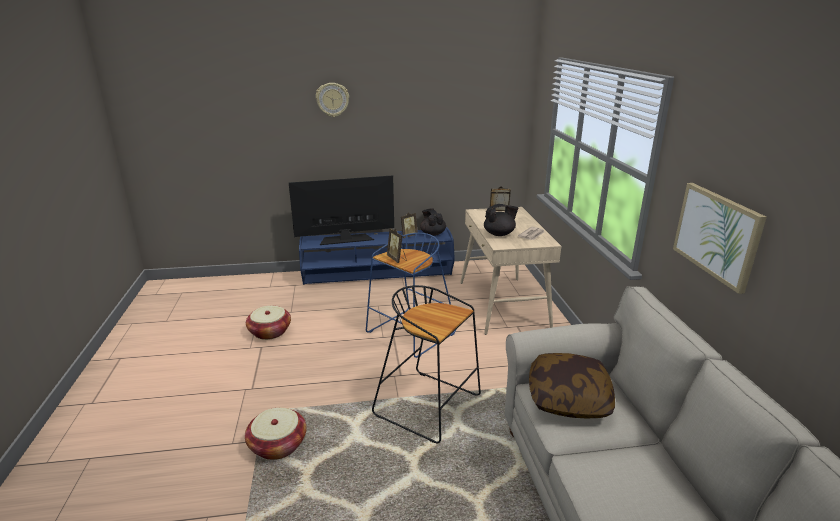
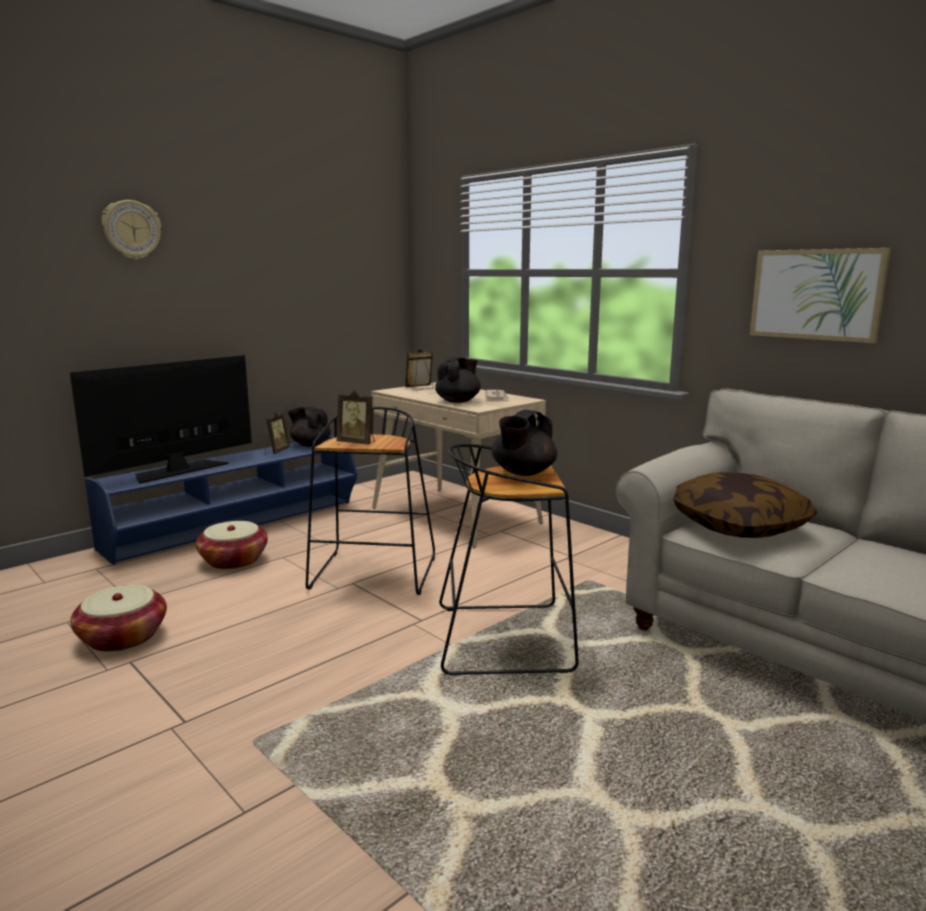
camera: 35 degrees left, 10 degrees down
(278, 445) = (339, 775): basket -> basket (234, 561)
(410, 334) = (375, 574): blue stool -> black stool
(442, 315) = (523, 473): none -> black teapot

